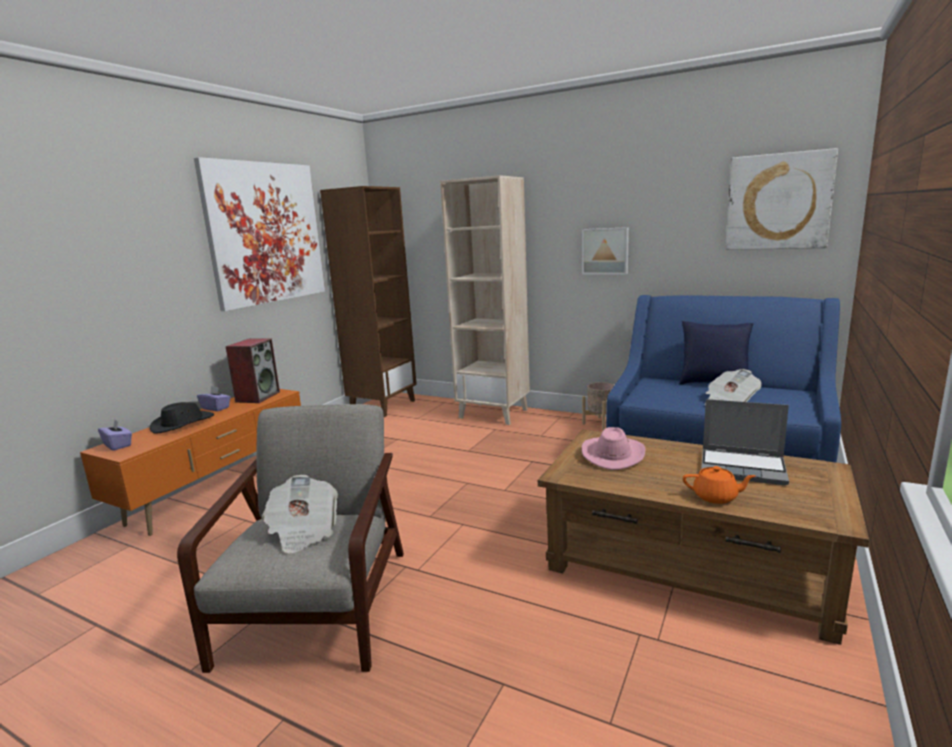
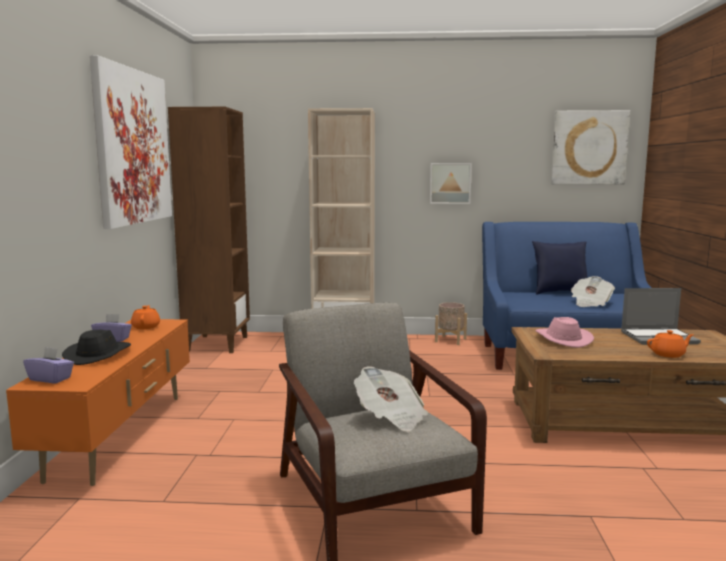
camera: 25 degrees left, 5 degrees down
(258, 397) = (146, 327): speaker -> orange teapot

